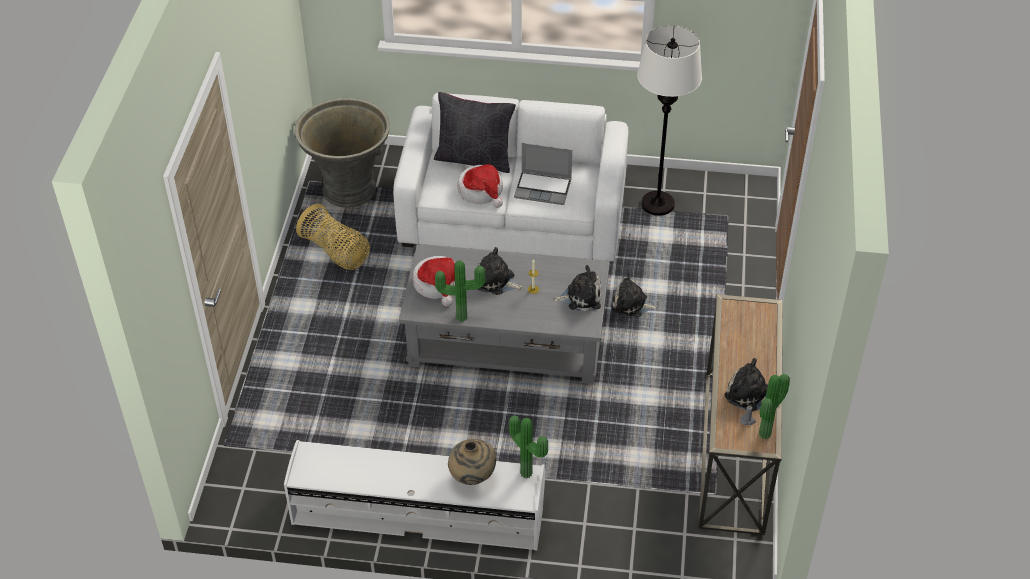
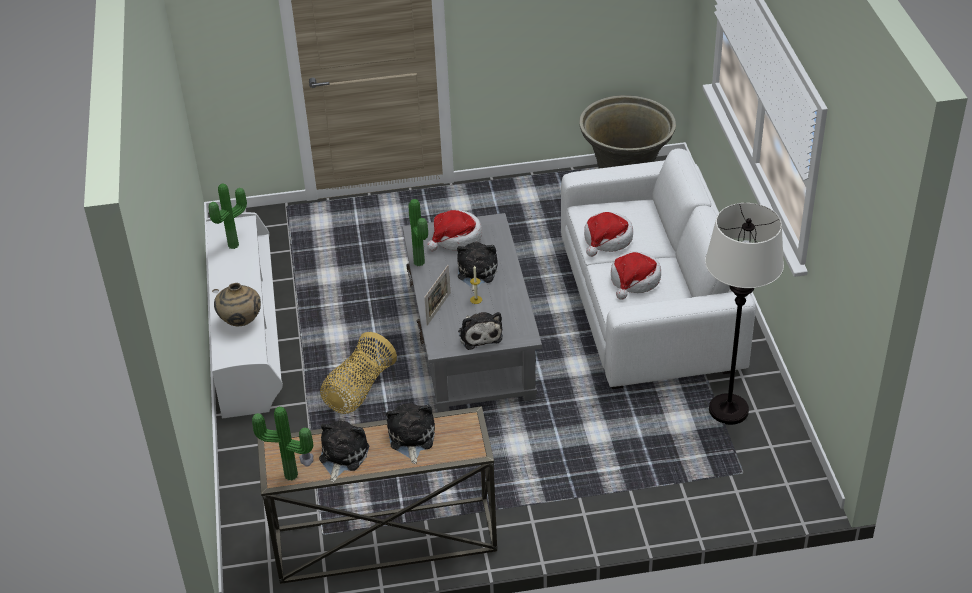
camera: 75 degrees right, 5 degrees down
(336, 252) = (537, 205): basket -> basket (358, 390)
(474, 158) = (655, 225): black pillow -> none
(528, 472) = (256, 356): potted plant -> potted plant (235, 246)
(535, 317) = (438, 309): none -> picture frame
(543, 188) = (634, 280): laptop -> hat
(632, 305) = (561, 420): plush toy -> plush toy (411, 438)

